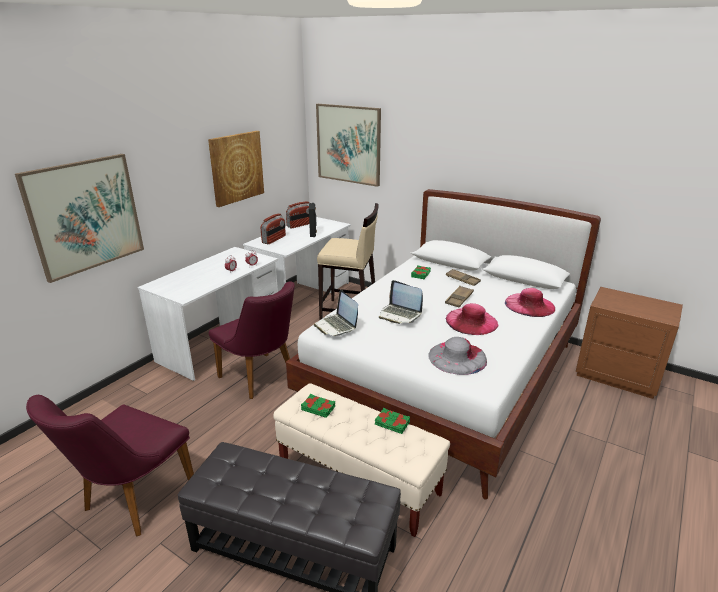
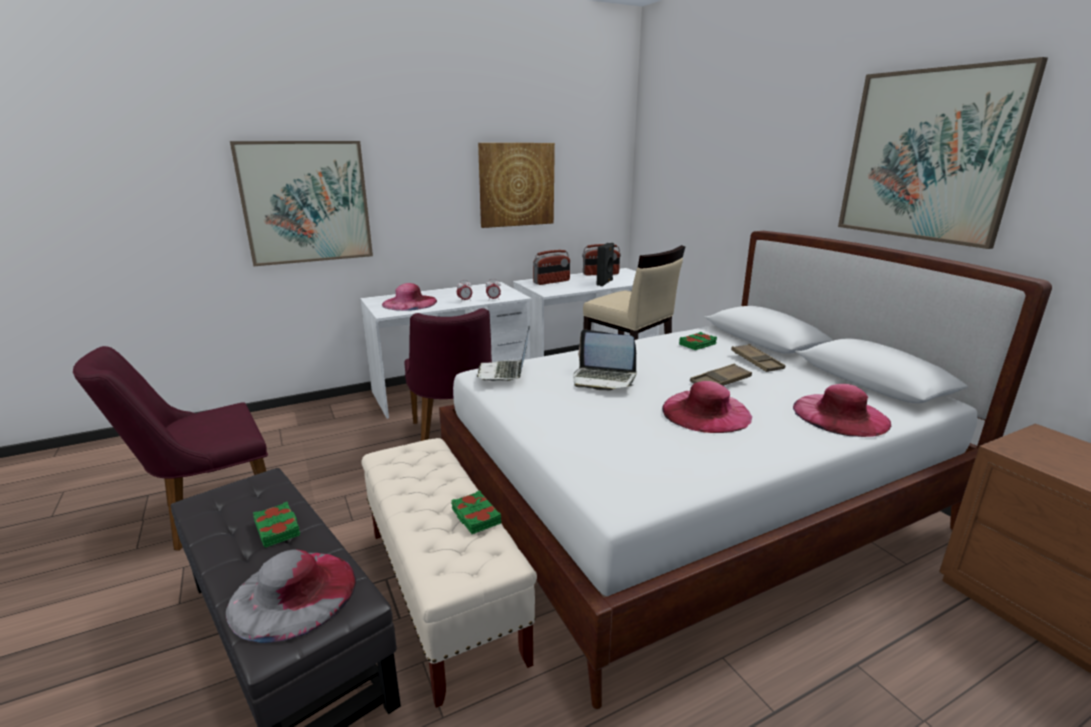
camera: 30 degrees right, 5 degrees down
(189, 283) = (409, 303): none -> pink hat
(318, 408) = (411, 466): green book -> green book (278, 528)
(348, 144) = (675, 170): picture -> picture (928, 156)
(400, 315) = (603, 379): laptop -> laptop turned 45 degrees counterclockwise
(457, 357) = (623, 449): grey hat -> grey hat (293, 593)

